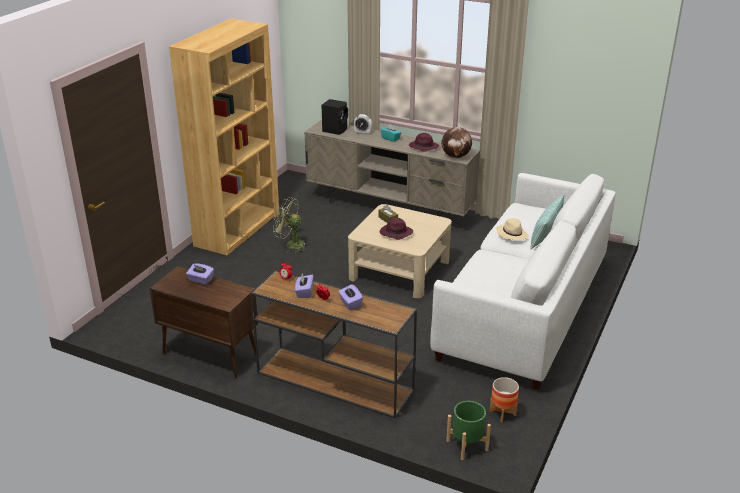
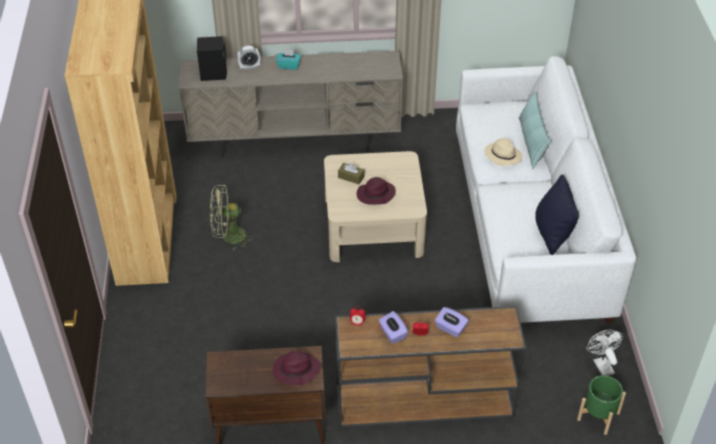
camera: 30 degrees left, 15 degrees up
(201, 280) = (253, 360): purple tissue box -> none
(423, 147) = (336, 67): purple hat -> purple hat (295, 370)
(456, 156) = (382, 70): globe -> none
(502, 413) = (601, 364): planter -> white fan
(507, 290) = (552, 233): none -> black pillow

